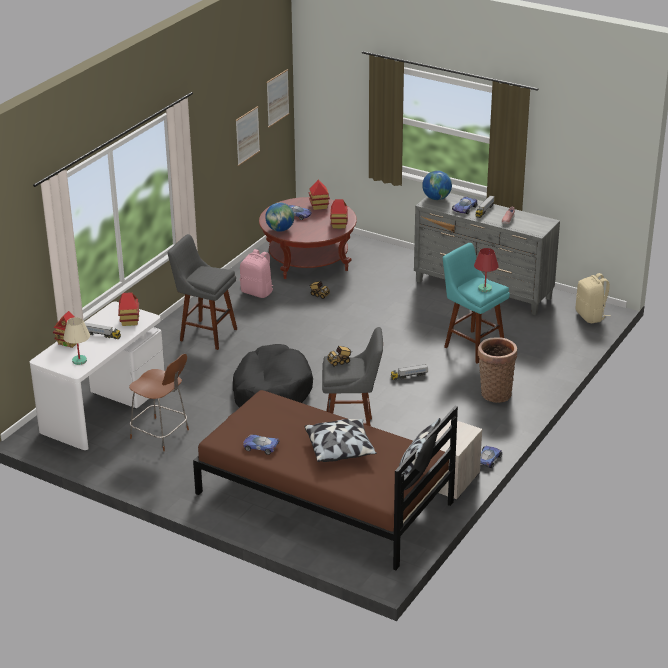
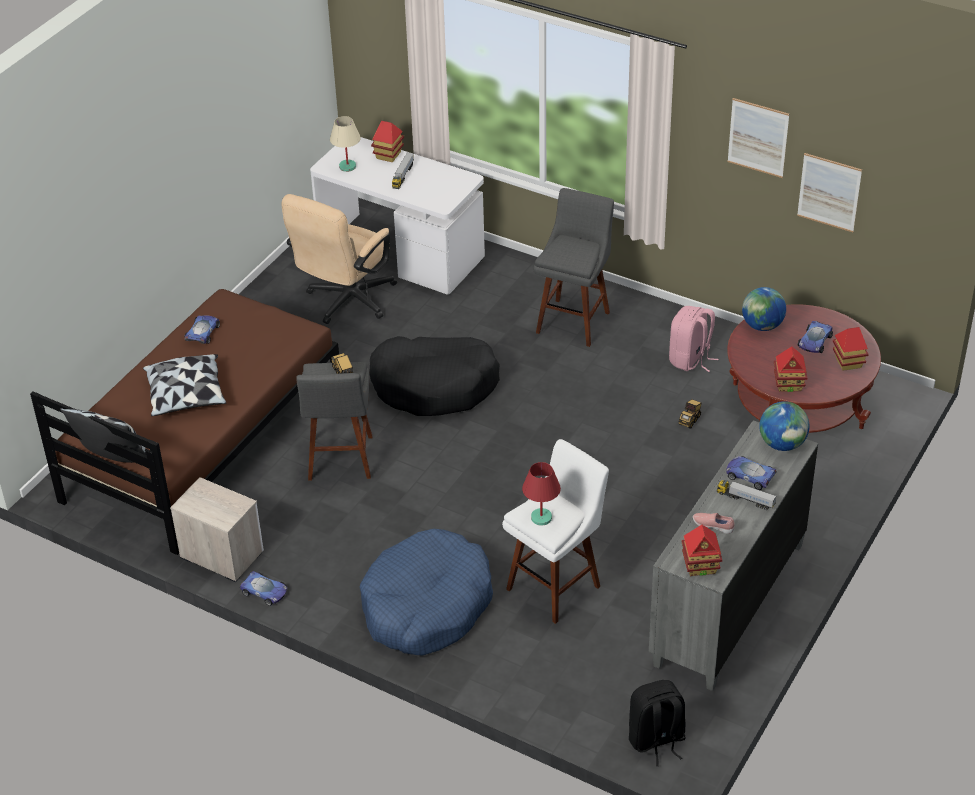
camera: 90 degrees right, 10 degrees up
(129, 321) = (434, 192): toy house -> toy house (700, 566)
(161, 435) = (346, 302): brown stool -> beige office chair
(277, 98) = (916, 192): picture -> picture (758, 137)
(409, 376) = (471, 515): toy truck -> none
(472, 345) = (557, 585): turquoise stool -> white stool
(494, 393) = (426, 606): basket -> blue dog bed
(591, 316) = (656, 740): beige backpack -> black backpack

